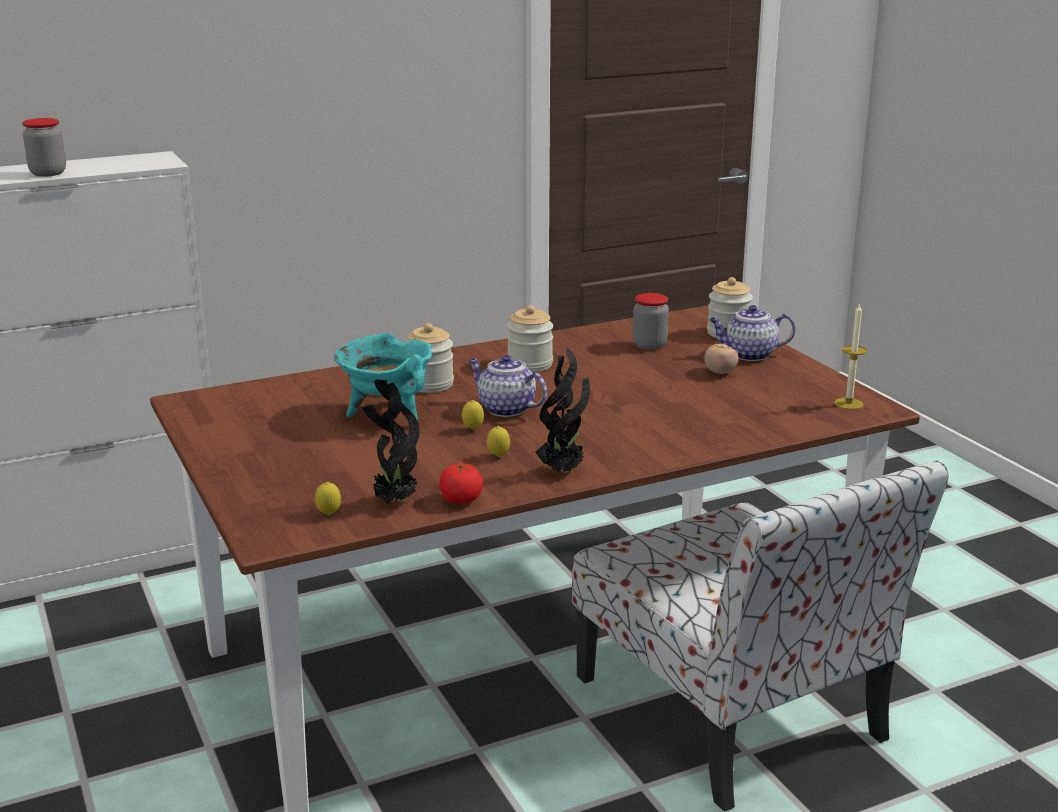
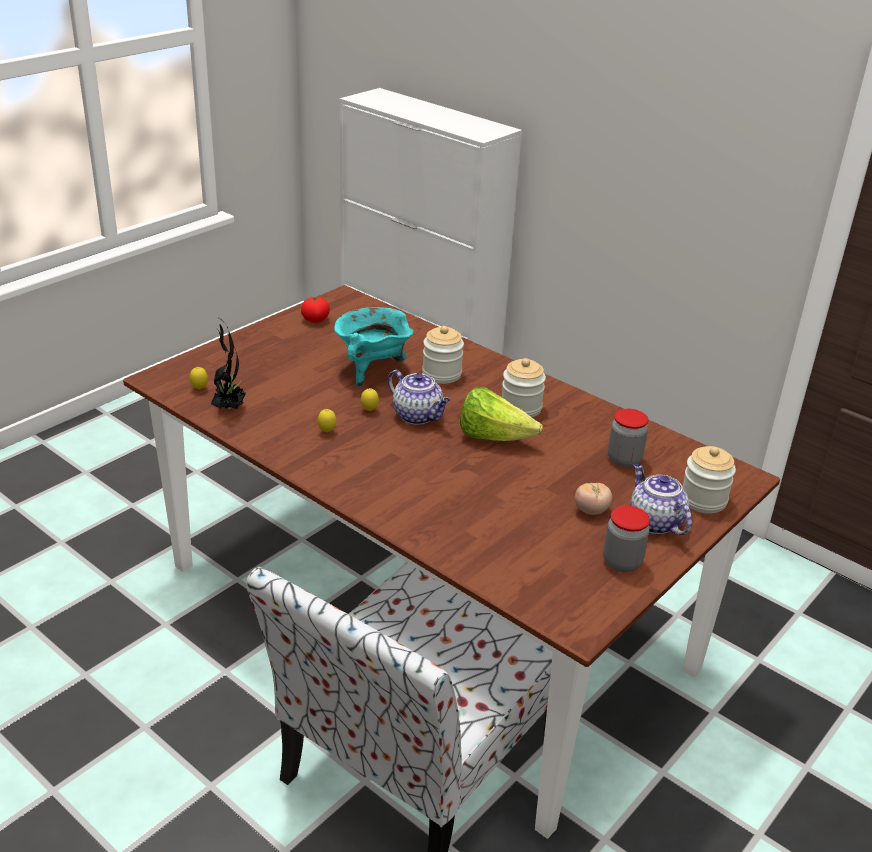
camera: 65 degrees right, 10 degrees up
(48, 173) = (419, 115): jar -> jar (622, 562)
(461, 500) = (245, 432): tomato -> tomato (315, 320)
(505, 409) = (418, 416): teapot -> teapot turned 120 degrees clockwise
(563, 471) = (317, 465): potted plant -> none
(573, 385) = (493, 437): none -> lettuce
(848, 403) = (576, 604): candle -> none

